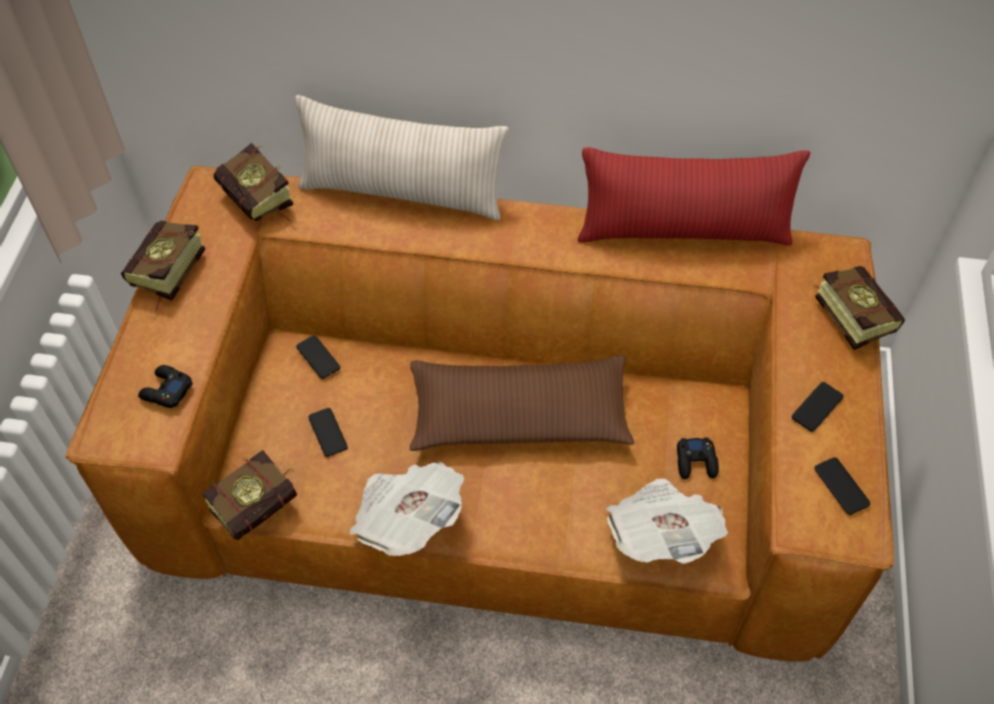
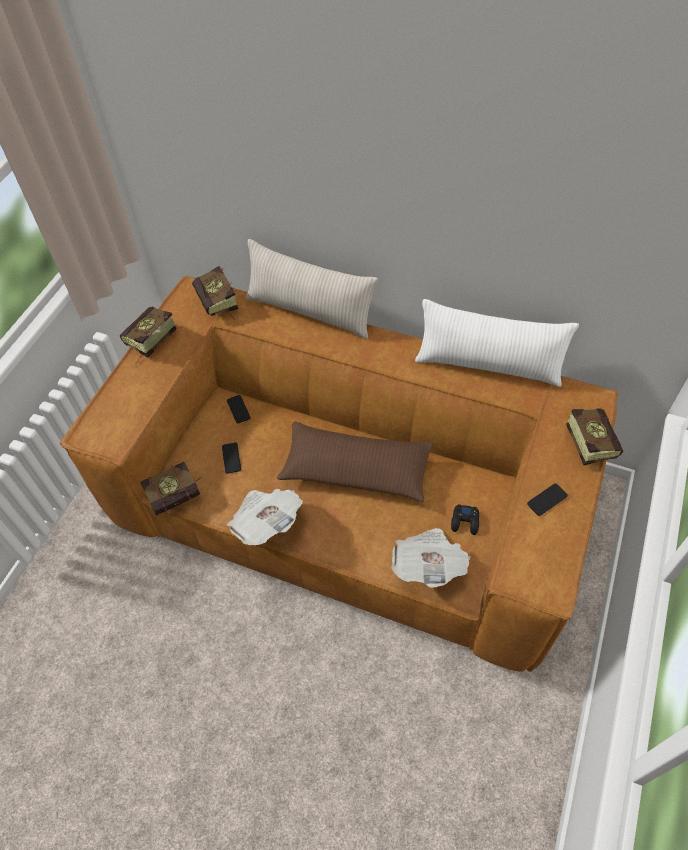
camera: 15 degrees right, 0 degrees up
(166, 391) = (129, 413): black game controller -> none
(683, 231) = (488, 365): red pillow -> white pillow
(841, 486) = (549, 557): phone -> none

